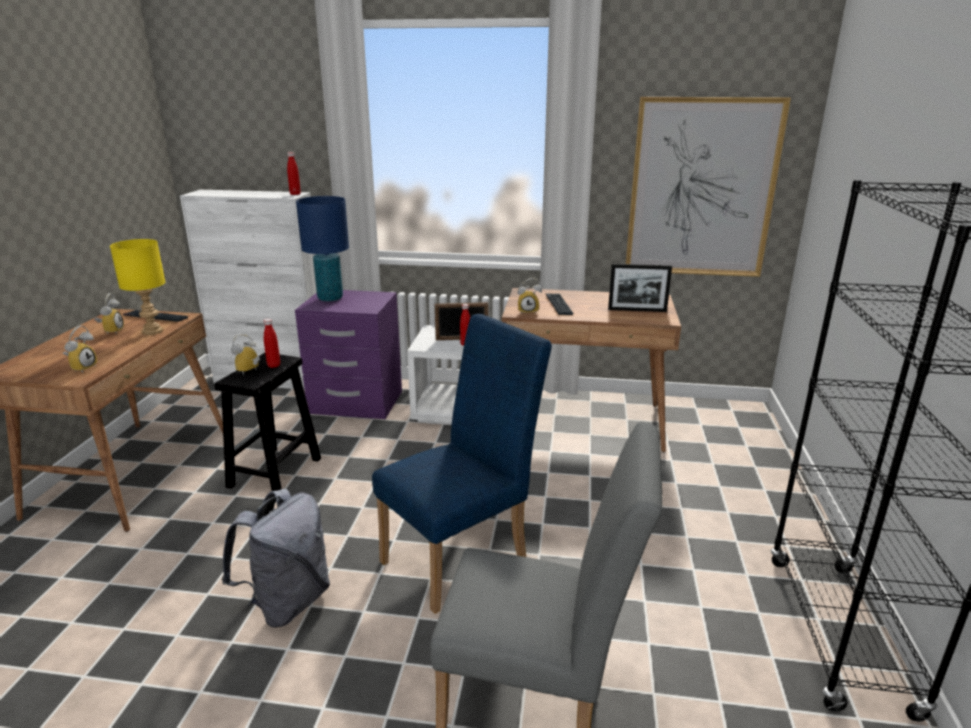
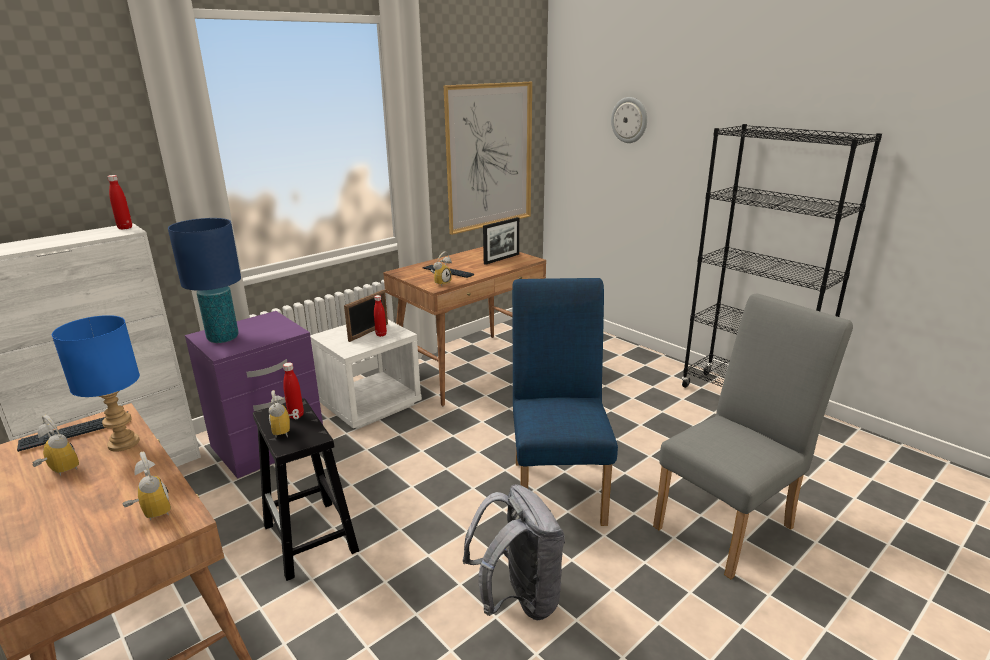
camera: 50 degrees left, 0 degrees up
(152, 331) = (122, 443): yellow table lamp -> blue table lamp
(869, 160) = (629, 120): none -> wall clock

